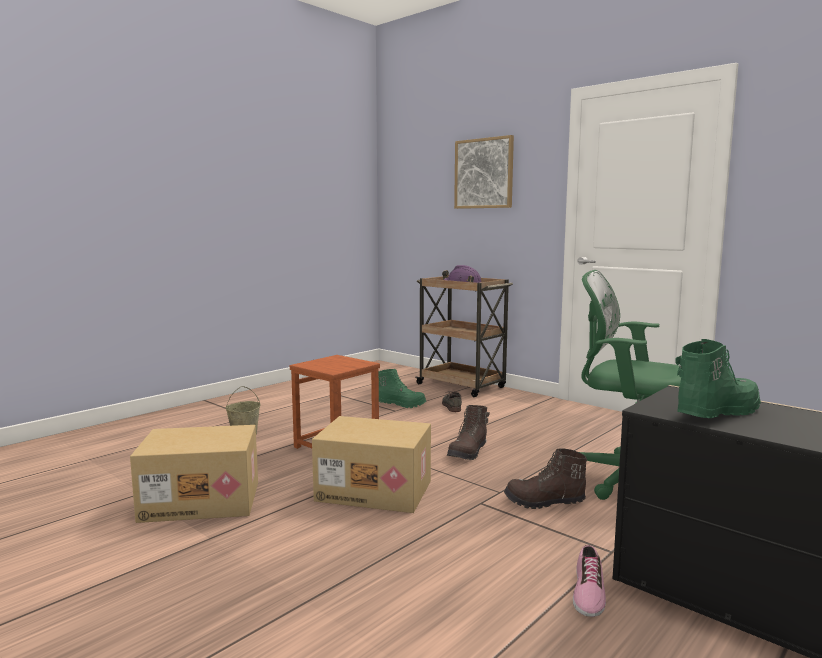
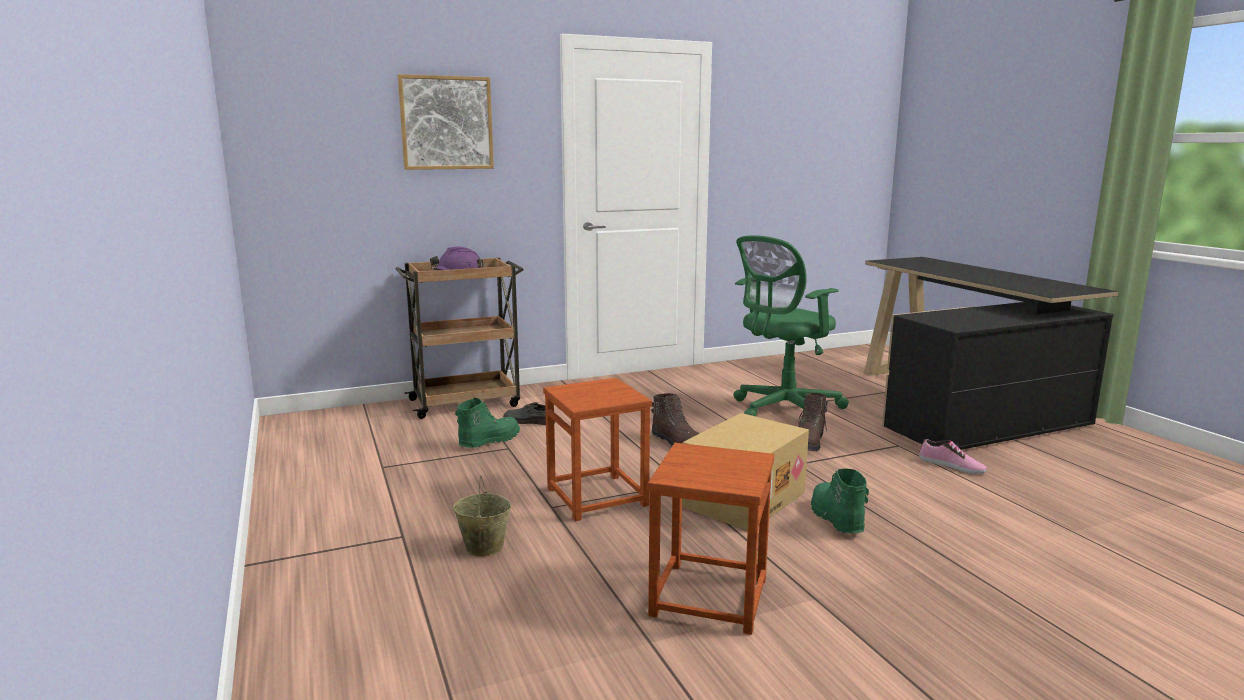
camera: 65 degrees left, 5 degrees up
(202, 501) = (708, 596): cardboard box -> brown stool
(715, 412) = (966, 320): green boot -> green boot (835, 518)

